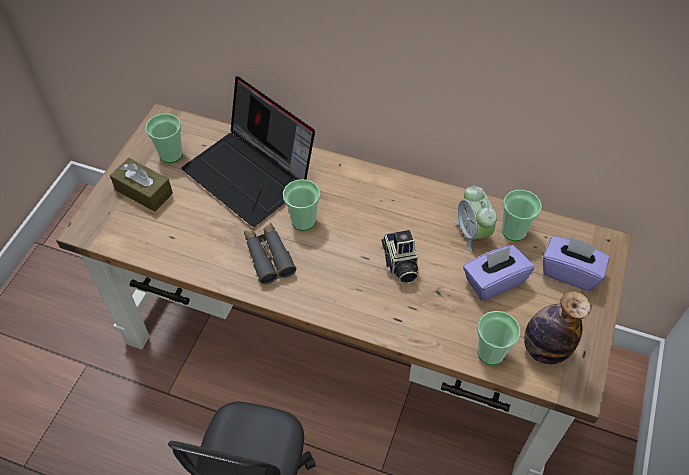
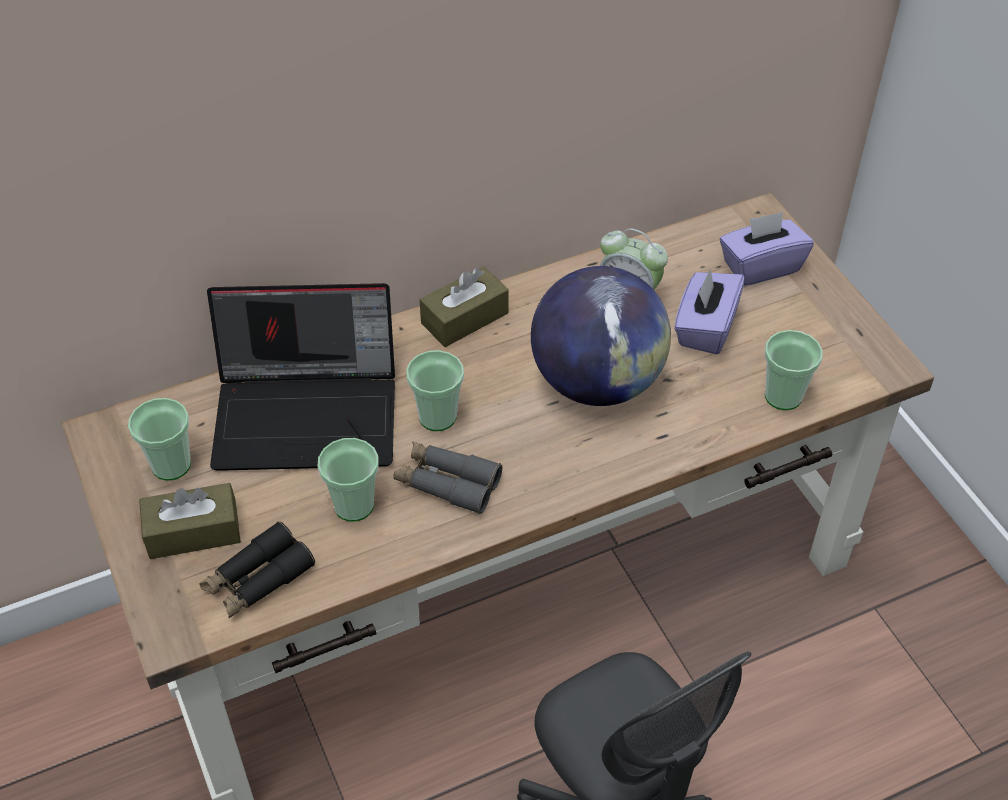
camera: 45 degrees left, 5 degrees down
(142, 234) = (258, 579): none -> black binoculars
(375, 182) = (464, 318): none -> brown tissue box
(400, 264) = (597, 382): camera -> globe
(514, 231) = (665, 266): cup -> cup (354, 505)
(544, 349) = (823, 355): bottle -> none

